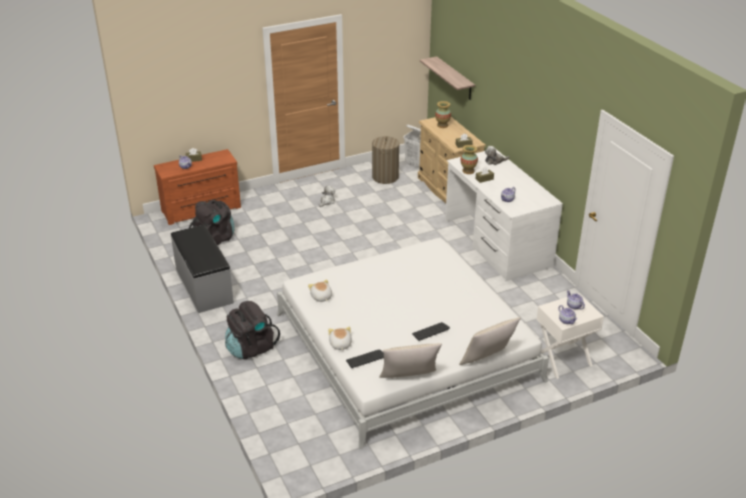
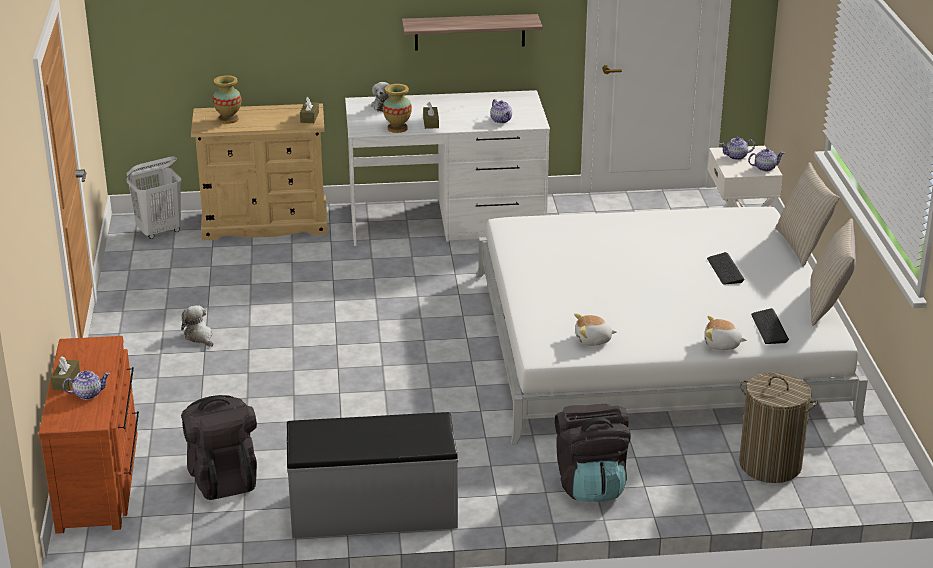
camera: 70 degrees left, 5 degrees down
(385, 177) = (171, 267): laundry basket -> laundry basket (770, 465)
(455, 78) = (191, 40): shelf -> shelf (469, 32)

